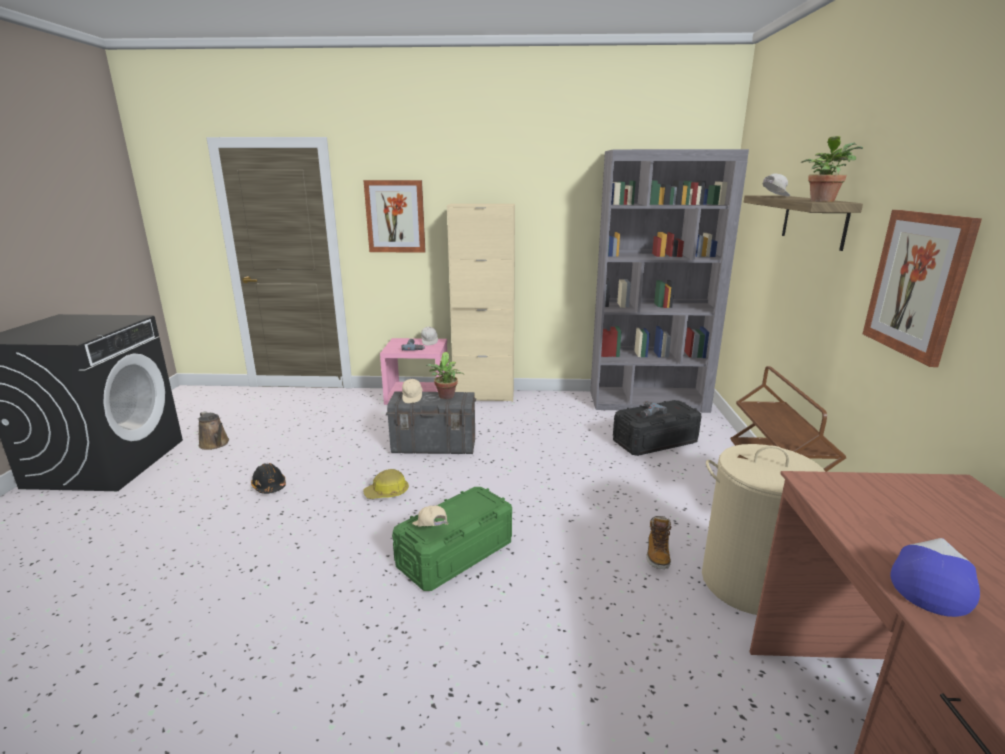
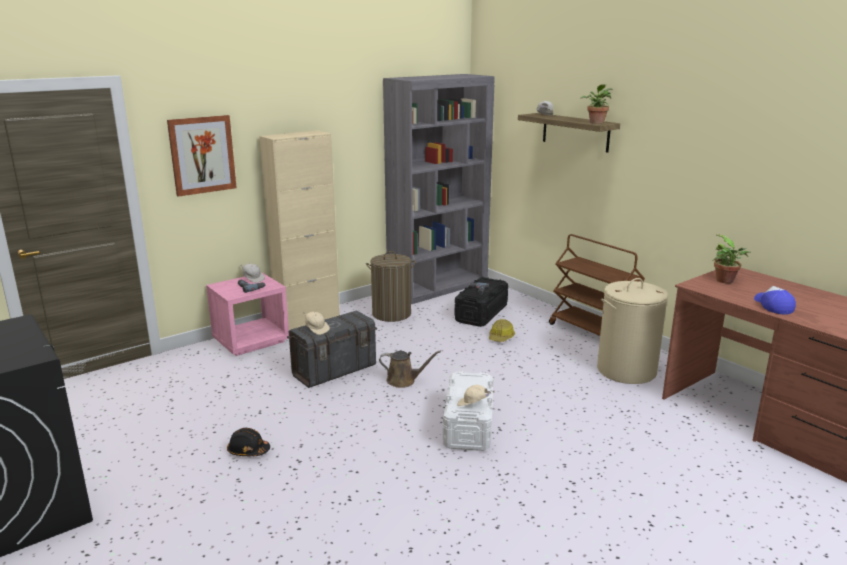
camera: 40 degrees left, 0 degrees up
(215, 444) = (113, 447): brown watering can -> brown watering can (404, 381)
(387, 493) = (357, 413): hard hat -> hard hat (501, 337)
(446, 397) = (342, 320): potted plant -> potted plant (726, 281)
(456, 554) = (468, 425): green storage box -> white storage box
(562, 413) = (391, 314): none -> laundry basket
(657, 554) = (571, 376): boot -> none
(918, 284) = (673, 171): picture -> none

